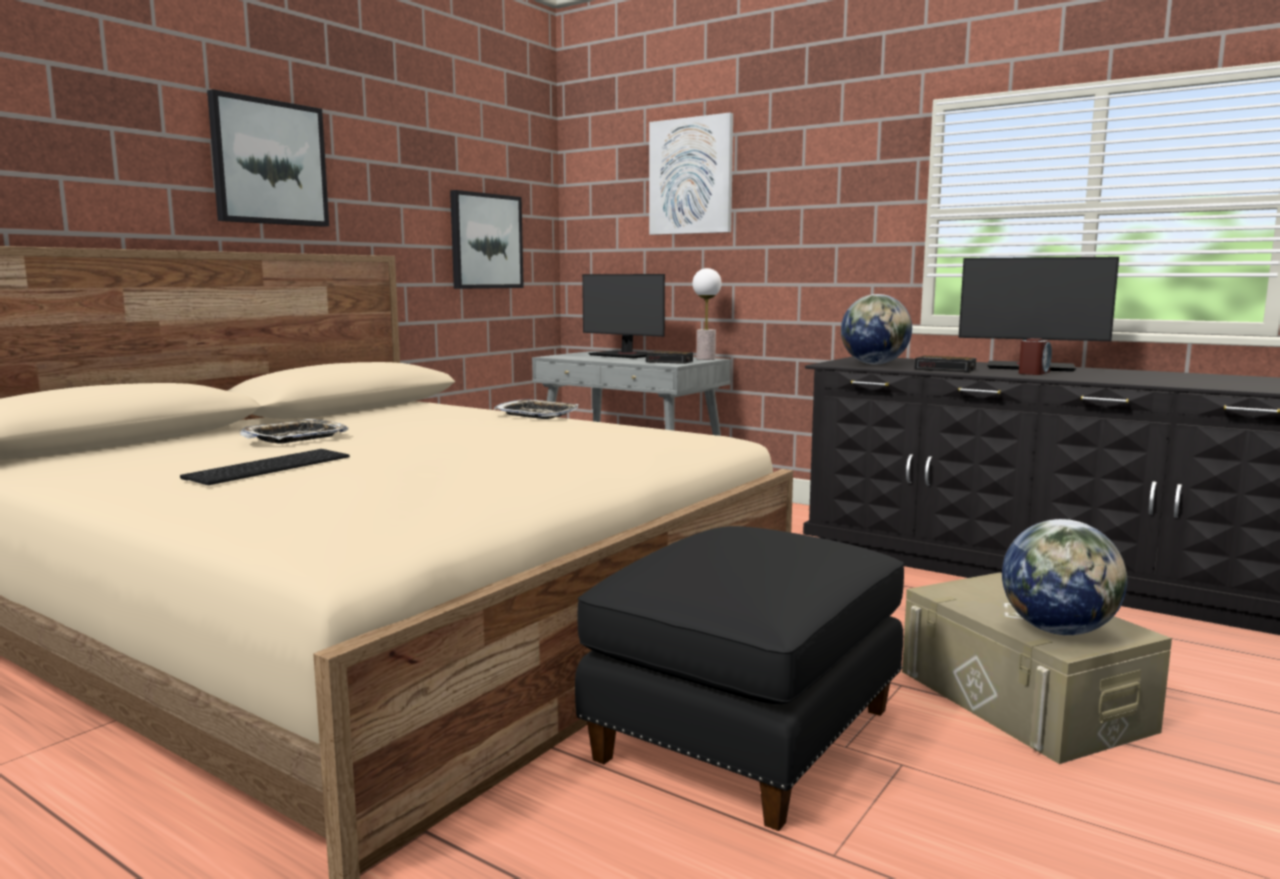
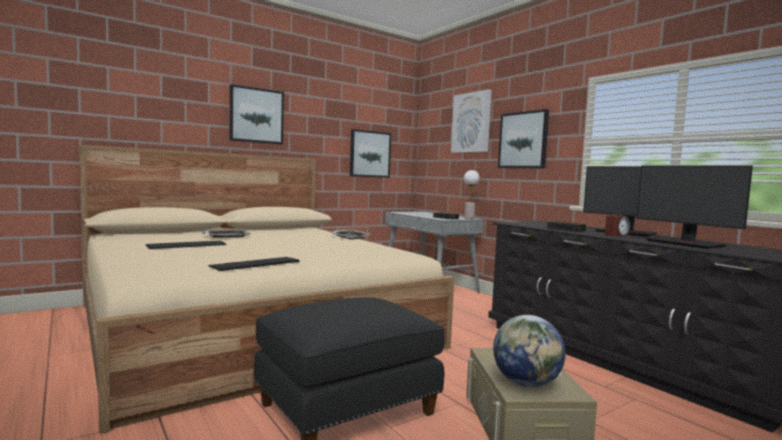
camera: 20 degrees right, 5 degrees down
(510, 490) = (256, 264): none -> keyboard
(624, 355) = (432, 214): monitor -> monitor (685, 243)
(806, 211) = (523, 140): none -> picture
(874, 364) = (533, 224): globe -> none

